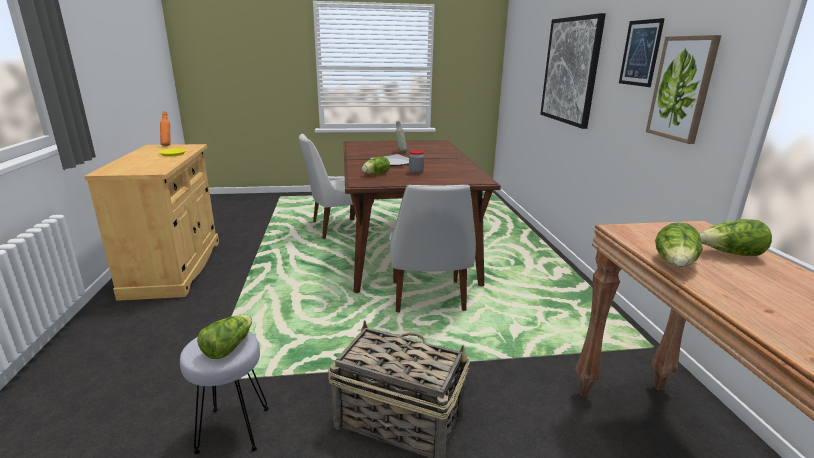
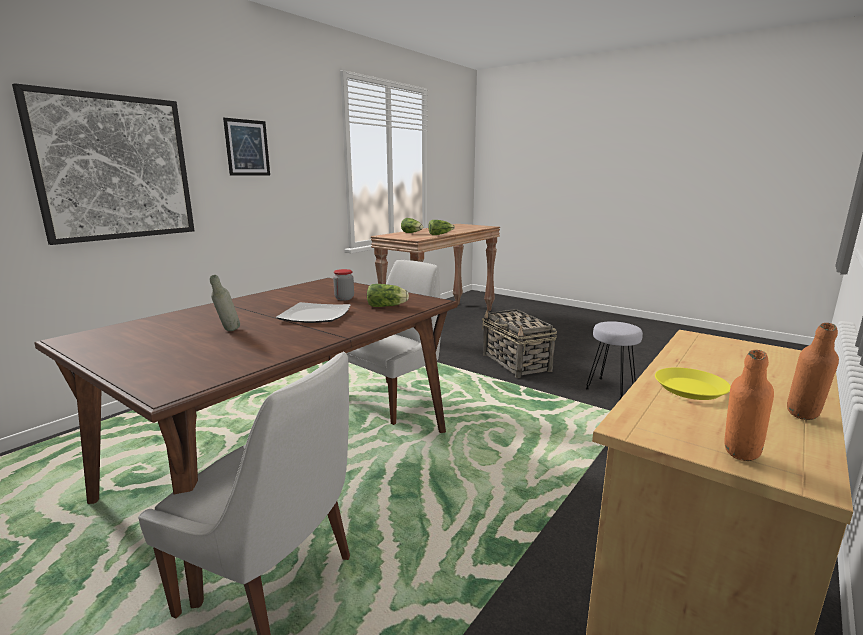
camera: 135 degrees left, 5 degrees down
(138, 153) = (802, 421): none -> orange bottle
(228, 347) = (613, 324): lettuce -> none
(682, 88) = (298, 173): picture -> none

